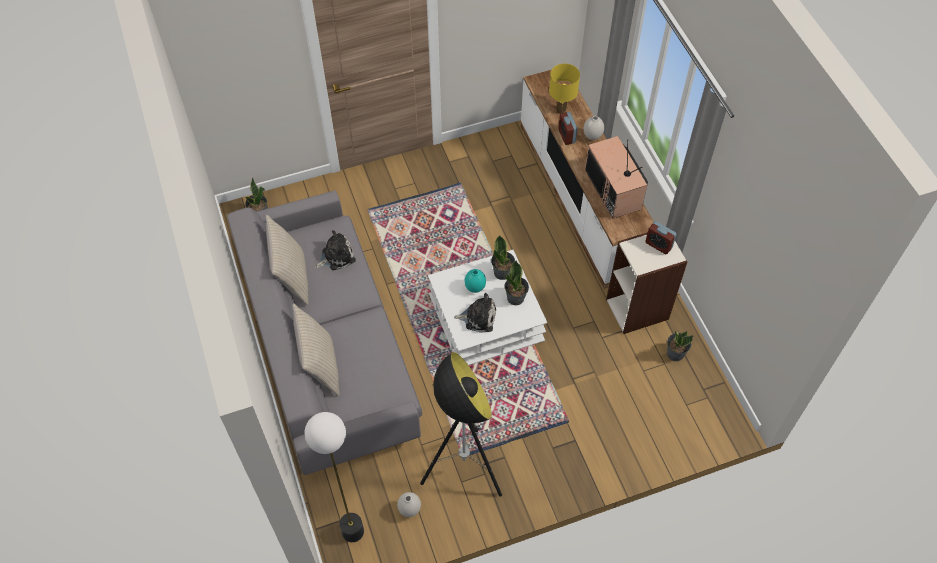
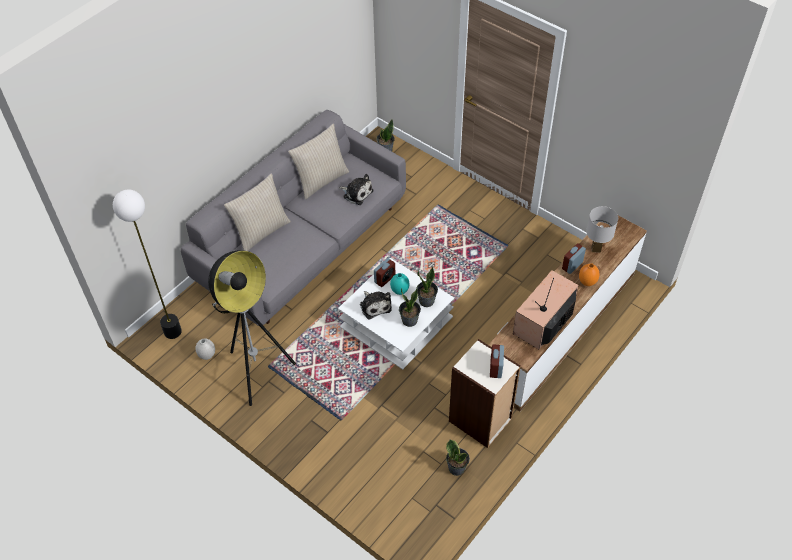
camera: 60 degrees right, 5 degrees down
(451, 293) = (384, 279): none -> alarm clock
(561, 110) = (595, 250): yellow table lamp -> white table lamp
(592, 136) = (587, 282): white vase -> orange vase

